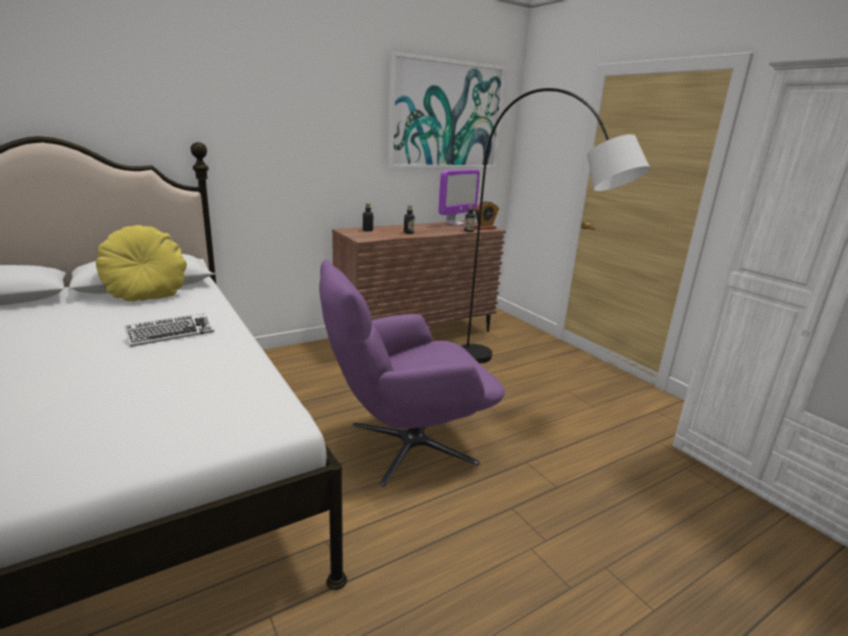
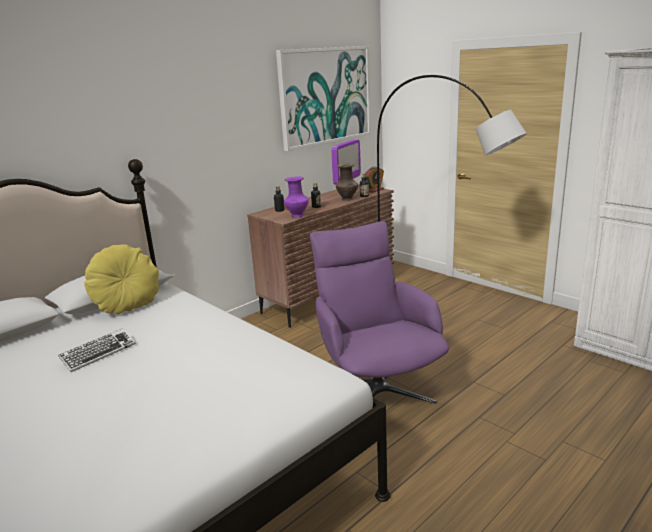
camera: 10 degrees left, 0 degrees up
(171, 334) = (186, 334): keyboard -> keyboard (99, 353)
(380, 237) = (297, 216): none -> purple vase
(408, 445) = (376, 389): purple armchair -> purple armchair turned 105 degrees clockwise
(448, 231) = (347, 199): none -> brown vase

